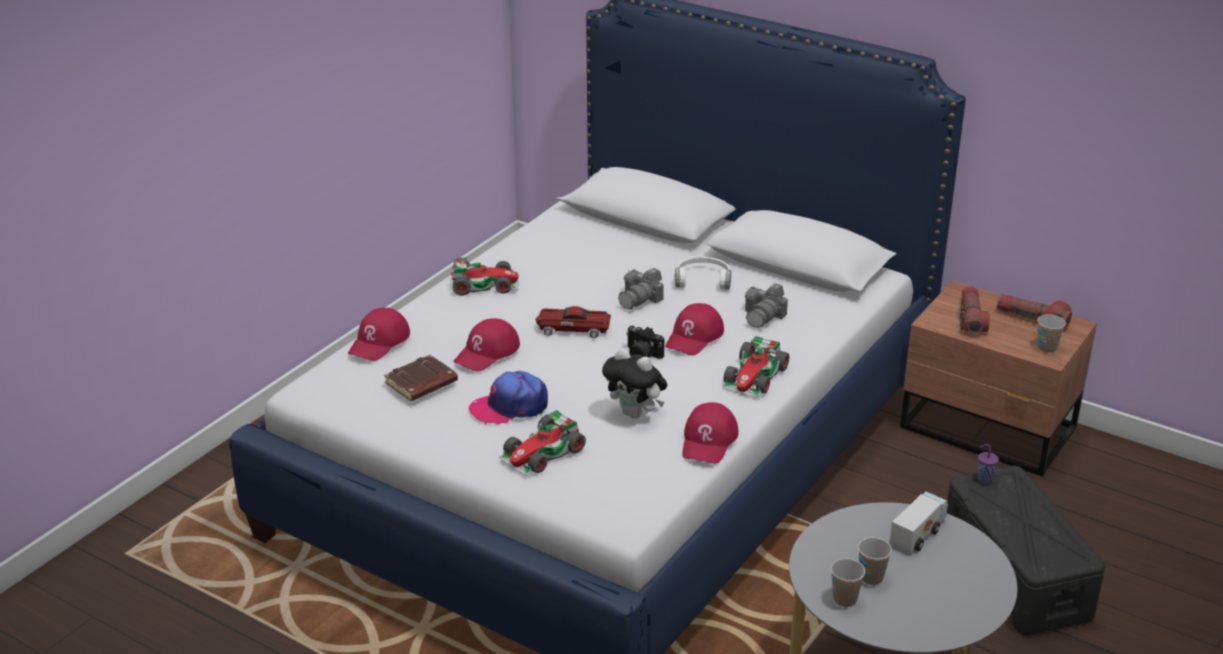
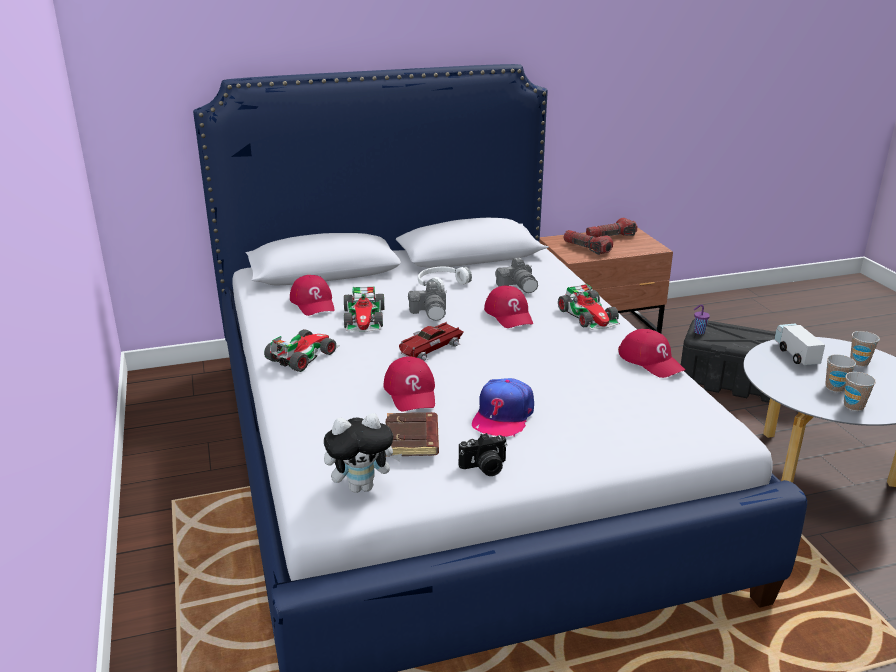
camera: 50 degrees left, 5 degrees down
(379, 341) = (309, 434): red cap -> red cap (313, 303)
(542, 453) = (591, 428): toy car -> toy car (364, 319)
(635, 414) = (581, 372): plush toy -> plush toy (362, 486)
(641, 355) = (505, 339): camera -> camera (484, 468)
(1046, 348) = (645, 245): cup -> cup (859, 362)

